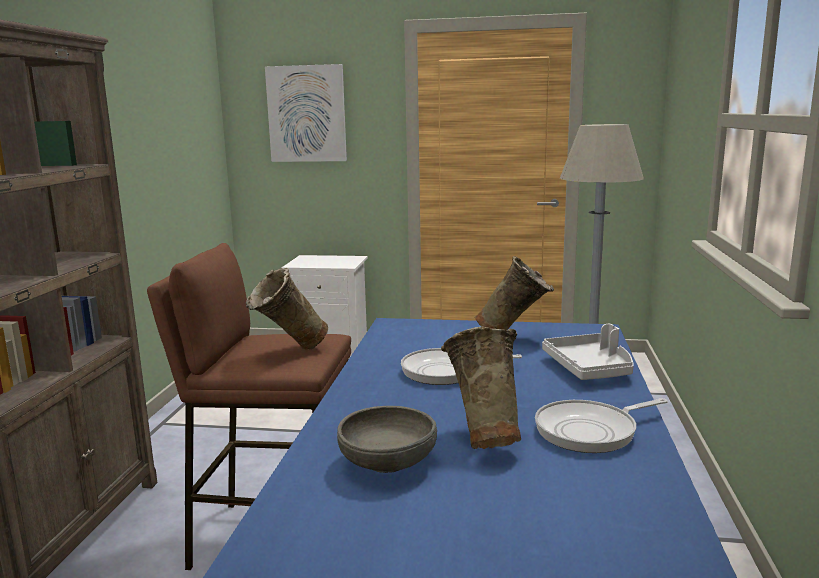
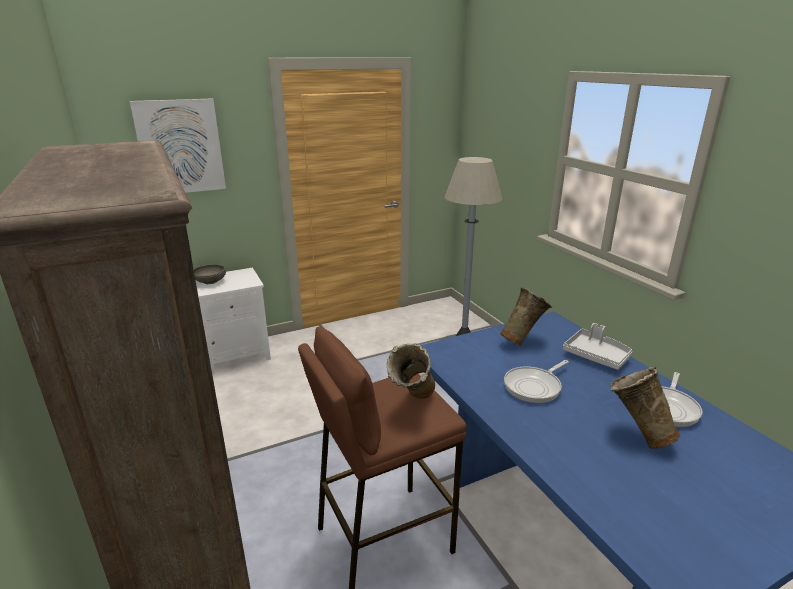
camera: 35 degrees left, 10 degrees up
(387, 462) = (625, 480): grey bowl -> grey bowl (210, 281)

